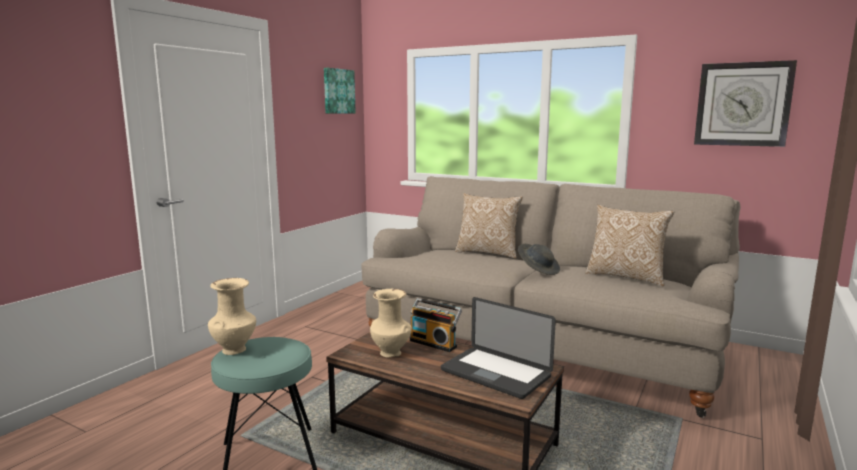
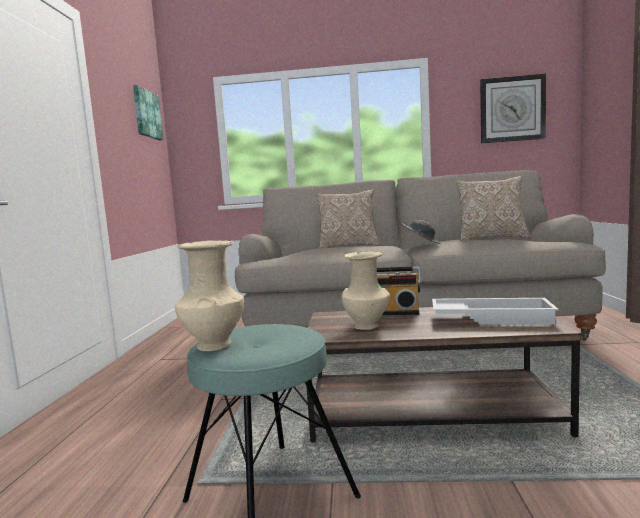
camera: 25 degrees left, 5 degrees down
(495, 373) = (491, 317): laptop -> white tray

